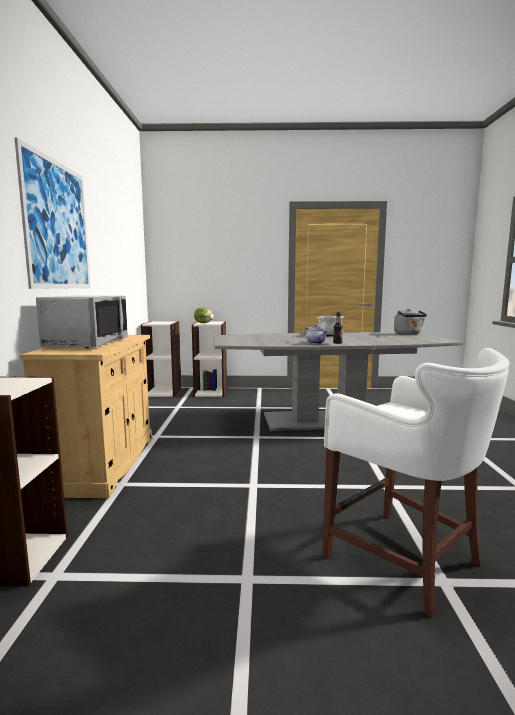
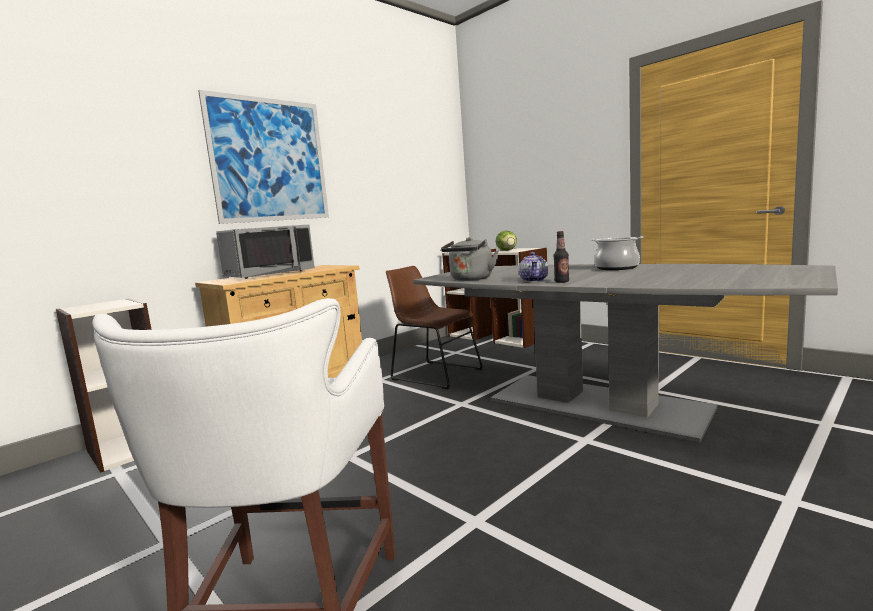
camera: 45 degrees right, 0 degrees up
(194, 423) = (434, 374): none -> brown chair
(408, 334) = (780, 268): grey kettle -> grey kettle (470, 279)

